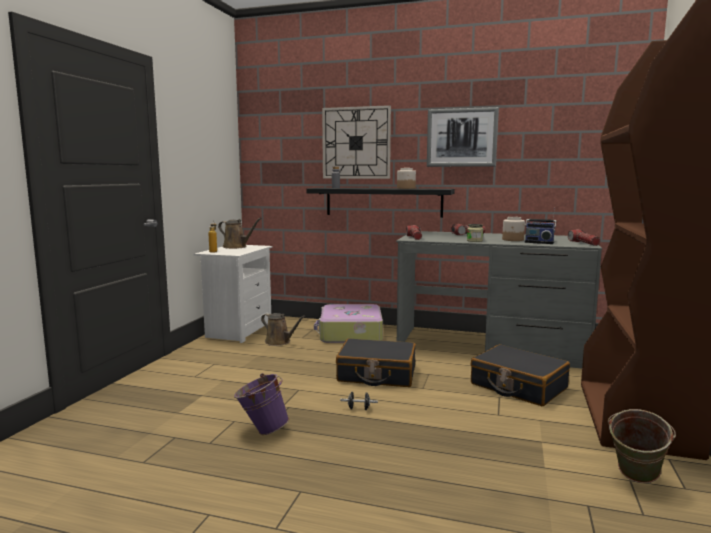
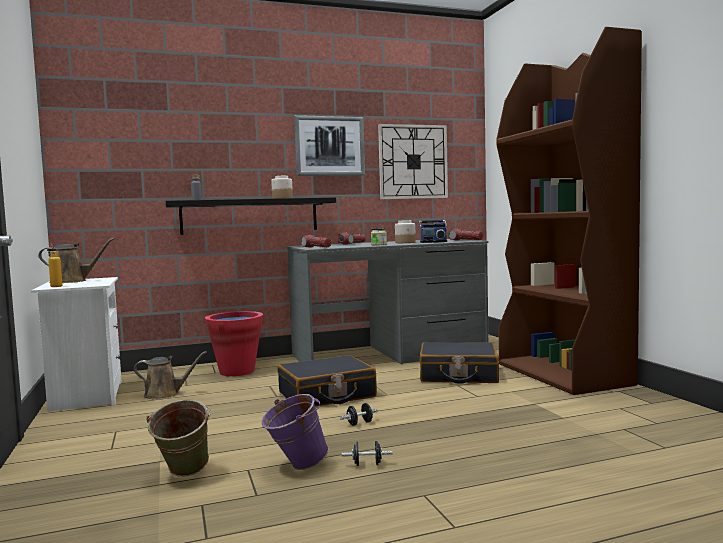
camera: 35 degrees left, 5 degrees down
(306, 447) = (367, 464): none -> black dumbbell
(350, 334) = (237, 371): suitcase -> red bucket
(356, 143) = (213, 149): wall clock -> wall clock (413, 162)
(635, 480) = (622, 407): green bucket -> green bucket (183, 475)

